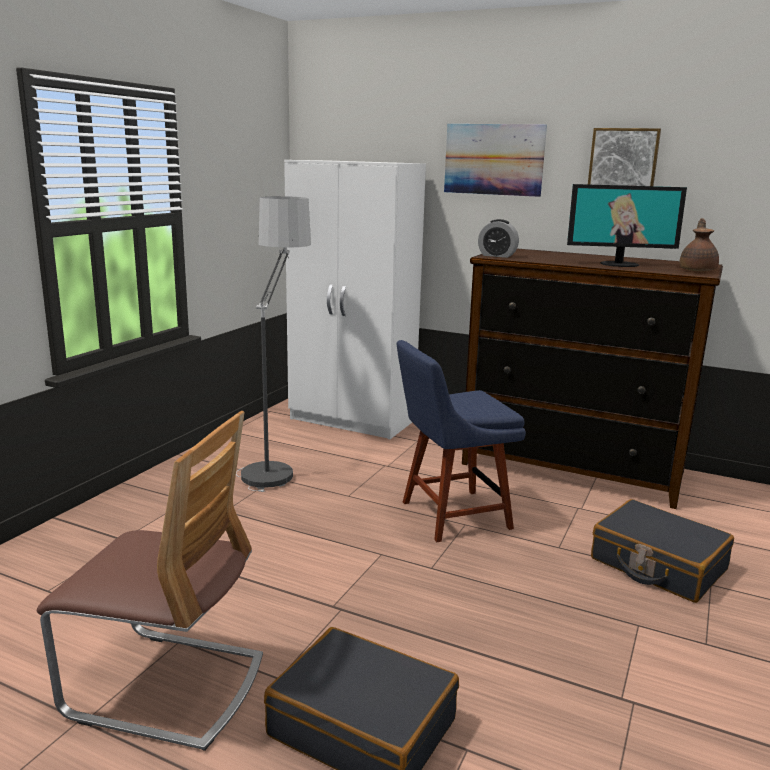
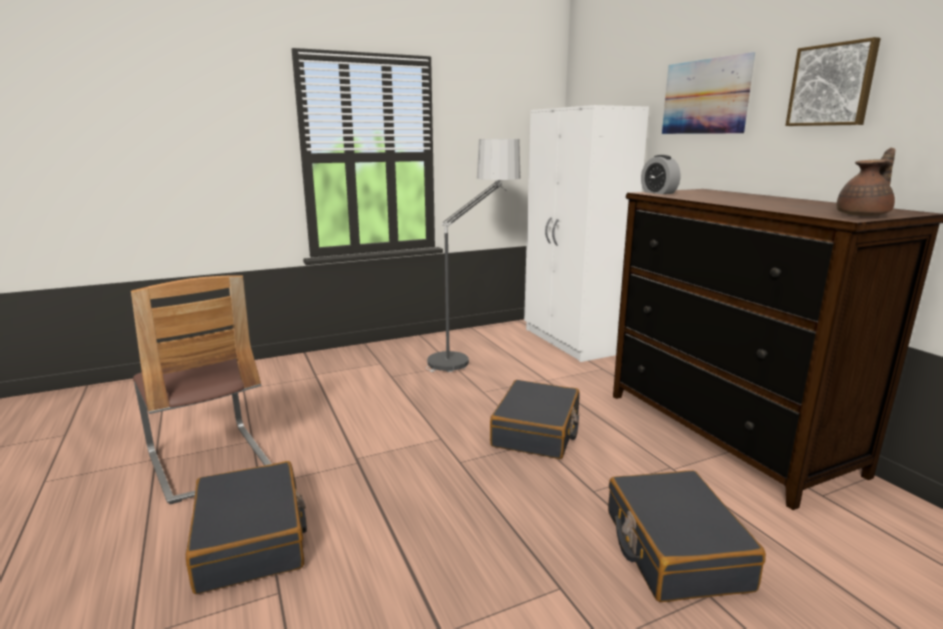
camera: 40 degrees right, 0 degrees up
(450, 516) = (536, 431): blue chair -> black suitcase
(619, 264) = (773, 205): monitor -> none

